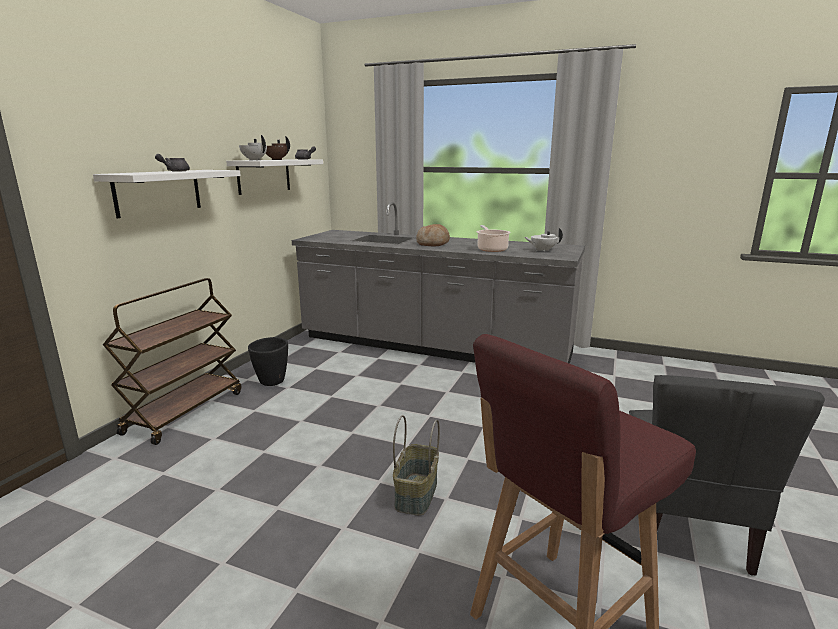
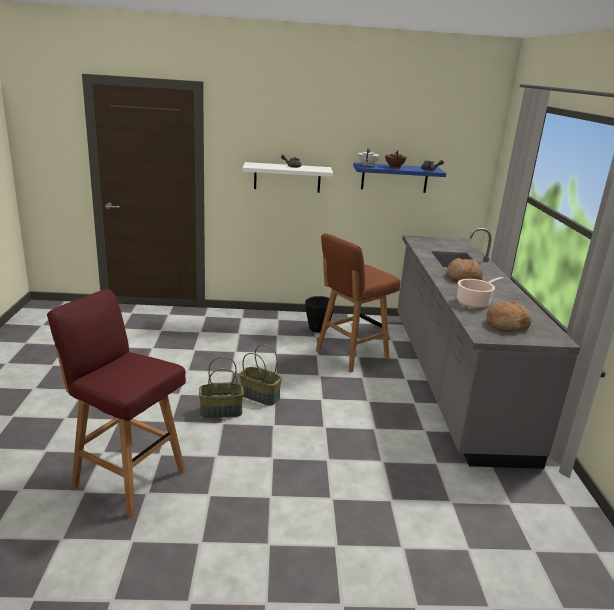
camera: 65 degrees right, 5 degrees up
(185, 411) = (260, 316): brown cart -> none
(264, 176) = (394, 178): white shelf -> blue shelf
(349, 378) = (350, 355): none -> brown stool
(397, 454) = (260, 396): none -> basket
(542, 250) = (506, 325): white teapot -> bread
(684, 527) = (241, 539): grey chair -> none

